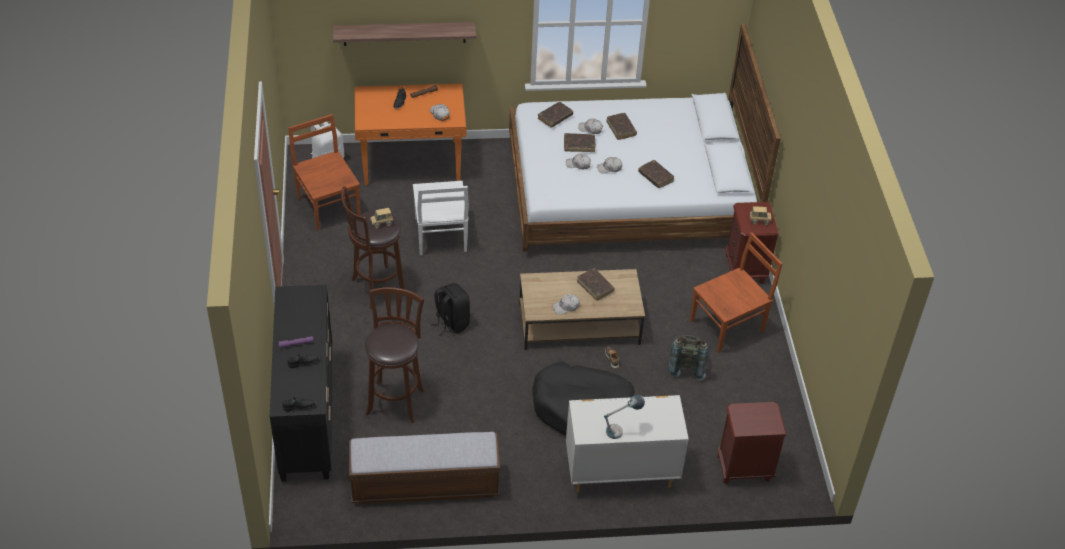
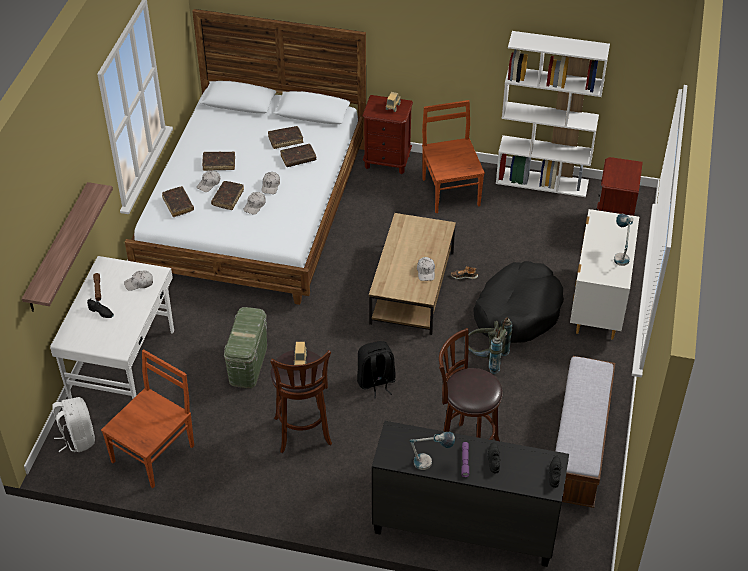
camera: 70 degrees left, 0 degrees up
(287, 322) = (431, 463): none -> table lamp
(328, 205) = (154, 452): brown chair -> brown chair turned 135 degrees clockwise
(412, 163) = (124, 364): orange desk -> white desk
(440, 236) = (248, 364): white chair -> green storage box
(595, 287) = (407, 245): brown book -> brown book (285, 140)
(686, 366) = (488, 230): grey backpack -> grey backpack (486, 359)
(783, 397) = (542, 182): none -> white bookcase

